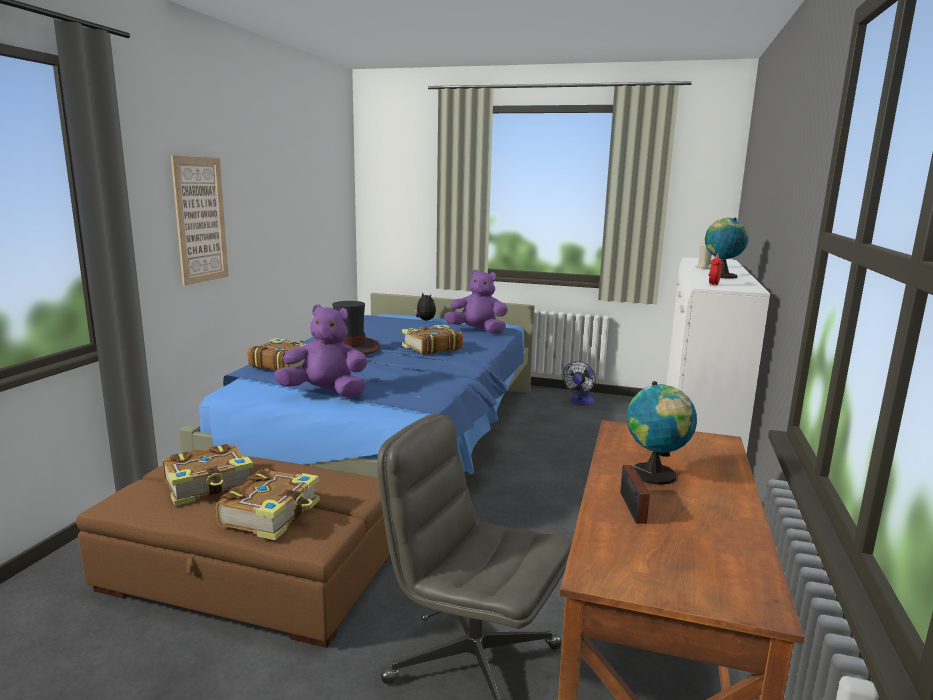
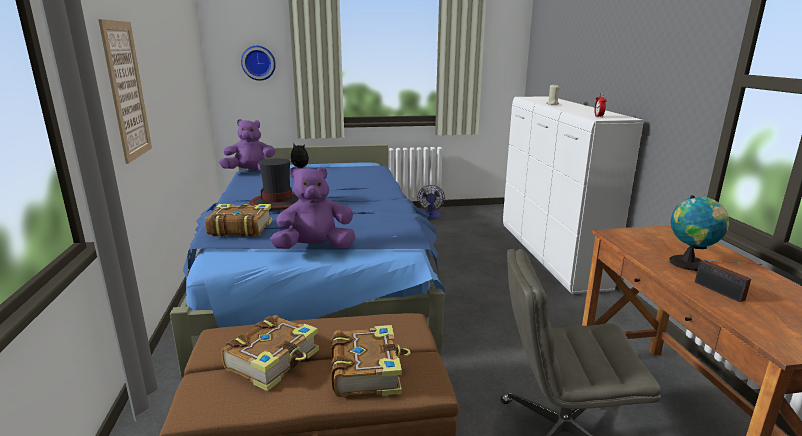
camera: 25 degrees left, 5 degrees up
(406, 203) = (258, 63): none -> wall clock
(431, 348) = (347, 191): book -> none
(477, 331) = (358, 171): purple plush toy -> purple plush toy (251, 172)
(721, 276) = (581, 109): globe -> none

